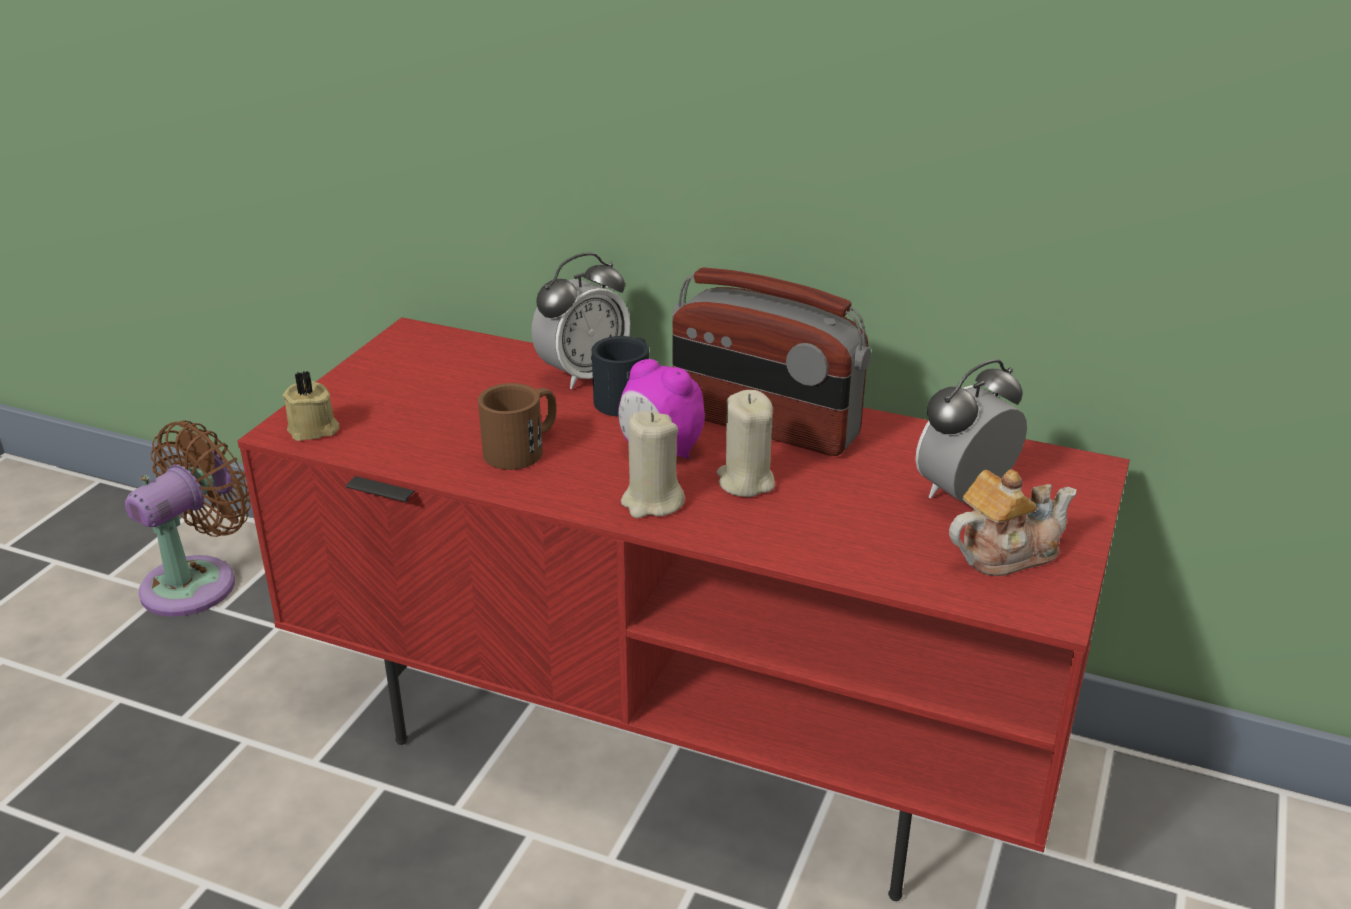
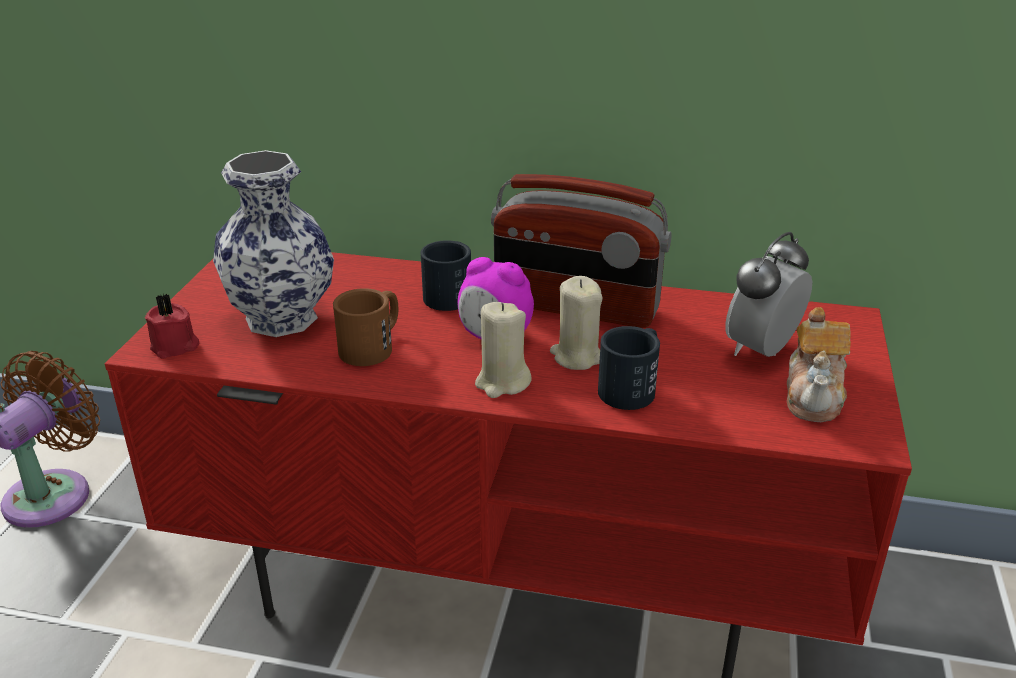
camera: 10 degrees left, 0 degrees up
(313, 430) = (175, 347): beige candle -> red candle
(434, 409) = (282, 319): none -> vase
(583, 375) = (406, 278): alarm clock -> none
(797, 521) = (632, 387): none -> black mug
(1005, 553) = (814, 396): teapot -> teapot turned 135 degrees clockwise

